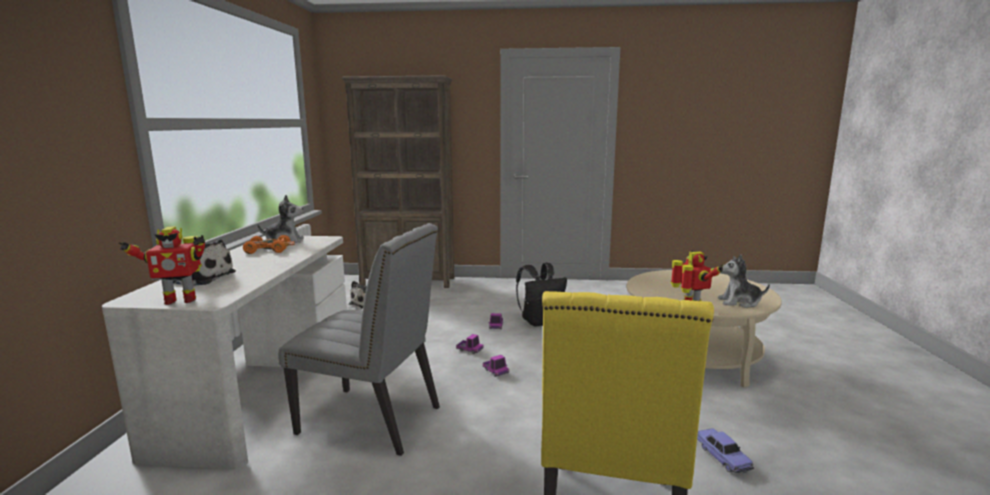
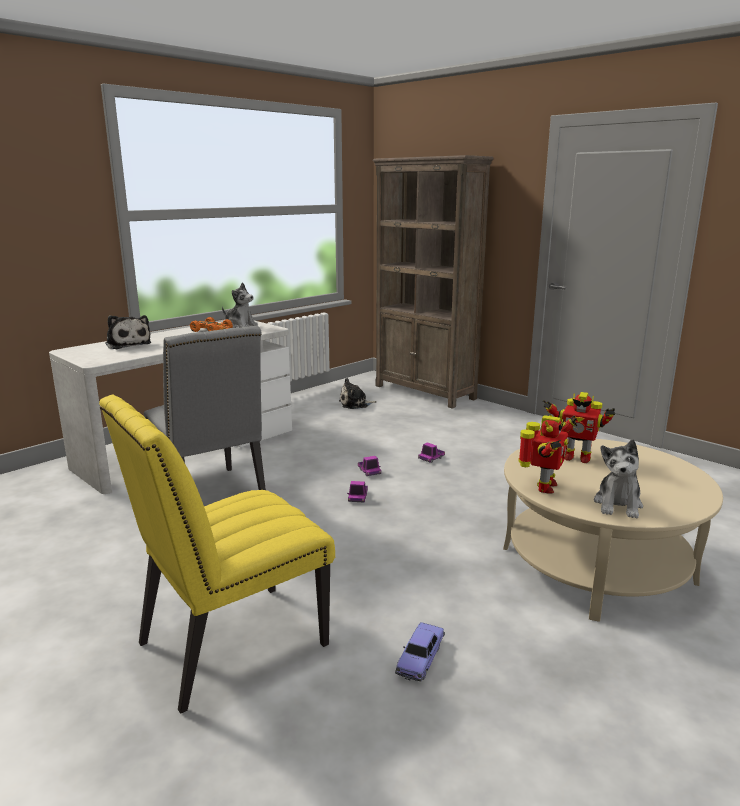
camera: 40 degrees right, 5 degrees up
(179, 300) = (84, 356): toy robot -> toy robot (576, 458)
(540, 321) = (483, 468): black backpack -> none
(739, 302) = (618, 504): plush toy -> plush toy turned 120 degrees counterclockwise

